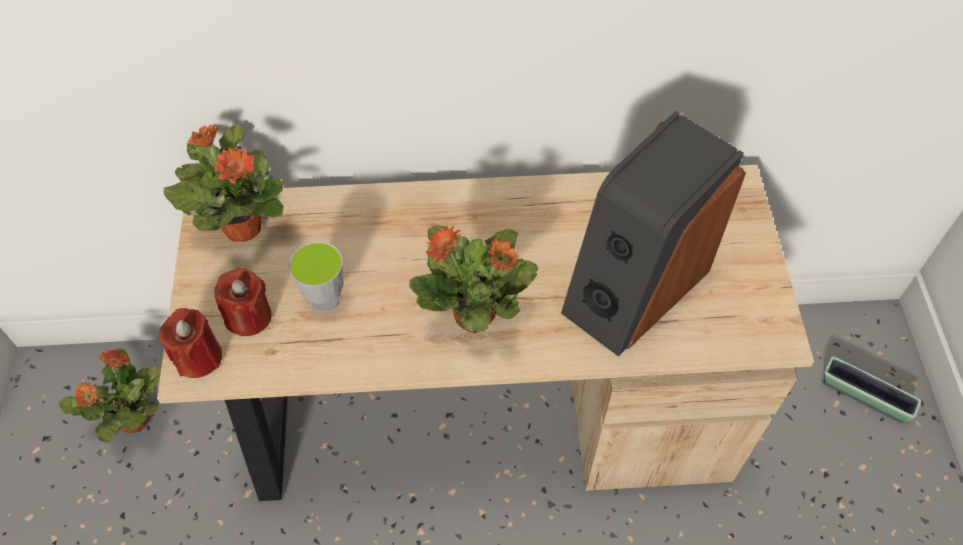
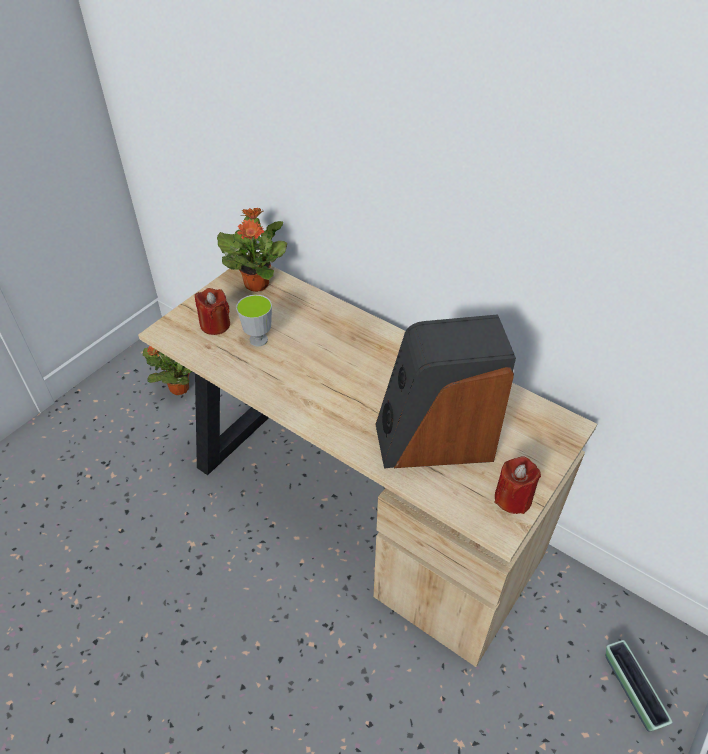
camera: 40 degrees right, 10 degrees down
(198, 357) = (174, 328): red candle -> red candle (513, 498)
(476, 316) = (326, 396): potted plant -> none

